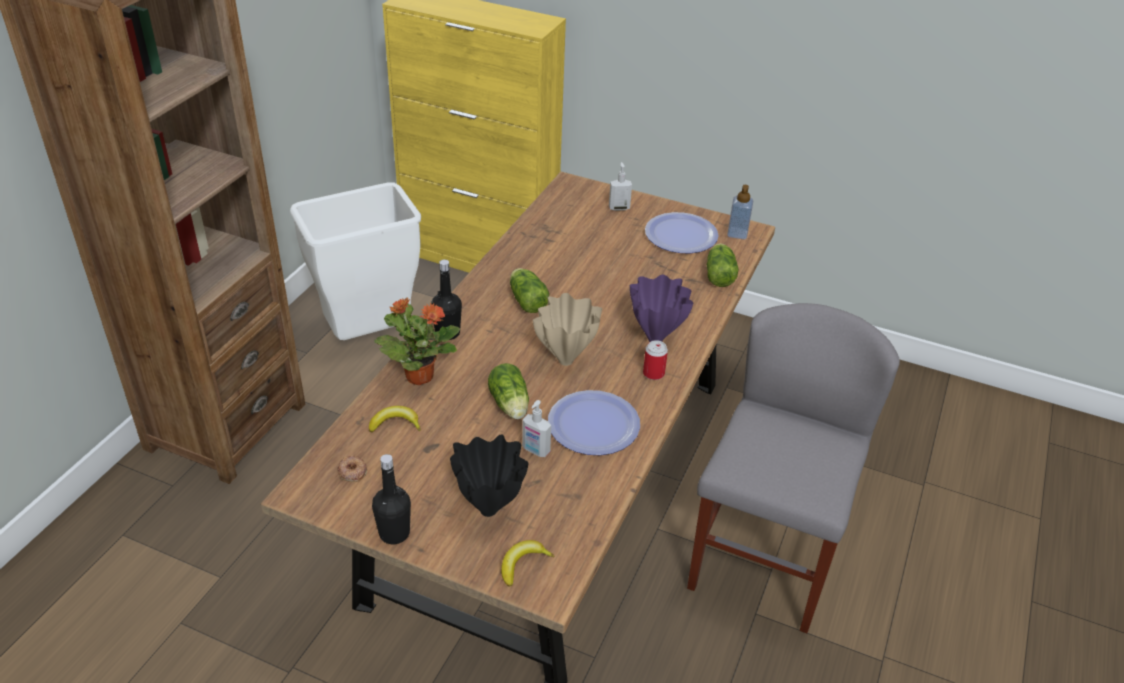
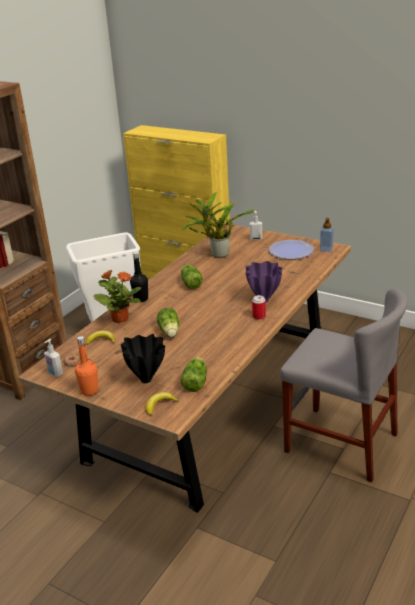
camera: 10 degrees right, 10 degrees down
(394, 533) = (89, 390): black bottle -> orange bottle
(535, 450) = (180, 353): soap dispenser -> soap dispenser (55, 373)
(561, 241) = (217, 255): none -> potted plant
(567, 360) = (208, 311): beige vase -> none
(593, 424) = (217, 341): plate -> none
(719, 274) = (310, 269): lettuce -> lettuce (196, 381)
(765, 558) = (340, 442): grey chair -> grey chair turned 90 degrees clockwise

